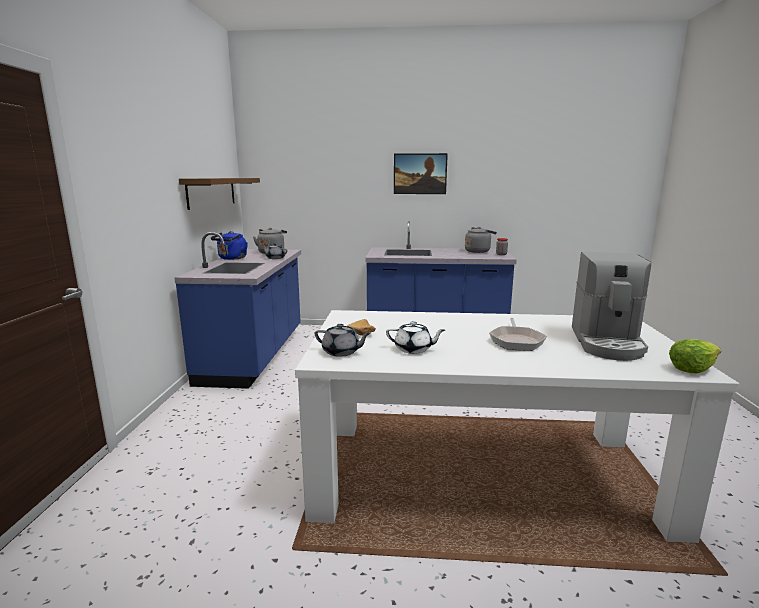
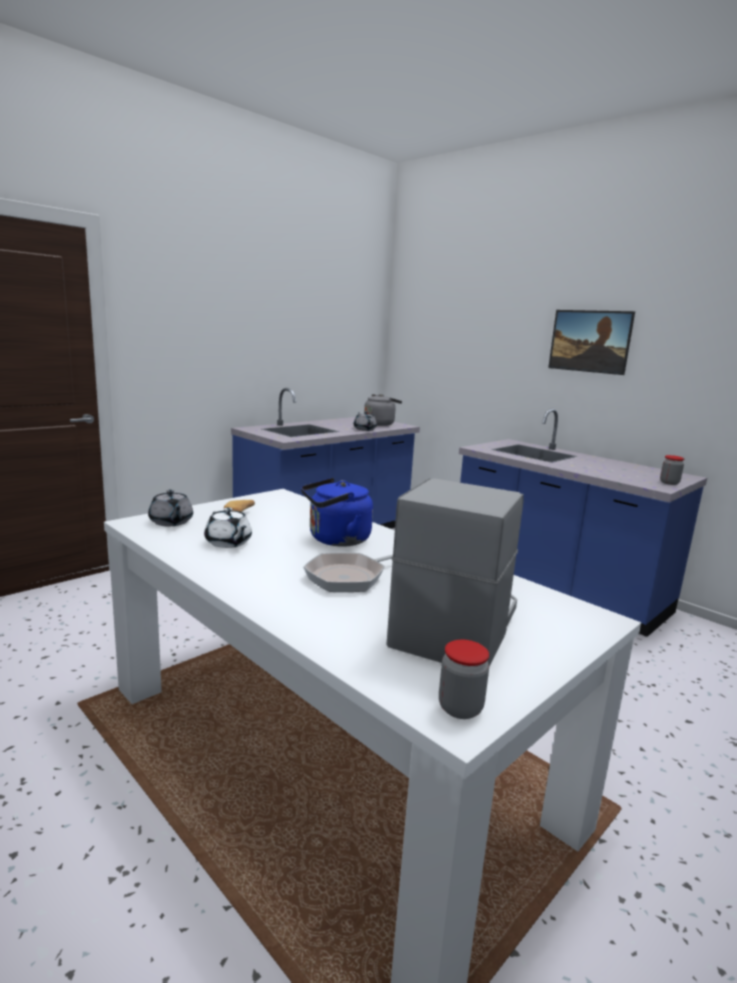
camera: 40 degrees right, 0 degrees up
(211, 192) = (325, 346): brown shelf -> none
(231, 258) = (325, 422): blue kettle -> blue kettle (336, 540)
(478, 251) = (645, 472): grey kettle -> none
(607, 342) = (456, 626): coffee machine -> coffee machine turned 150 degrees clockwise
(692, 368) = (460, 708): lettuce -> jar

